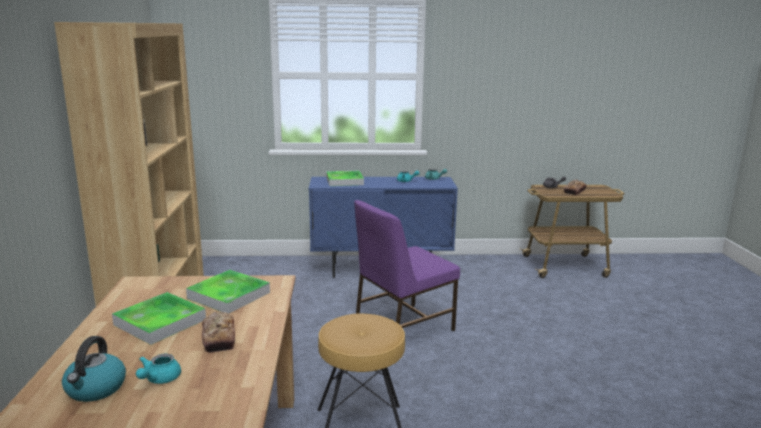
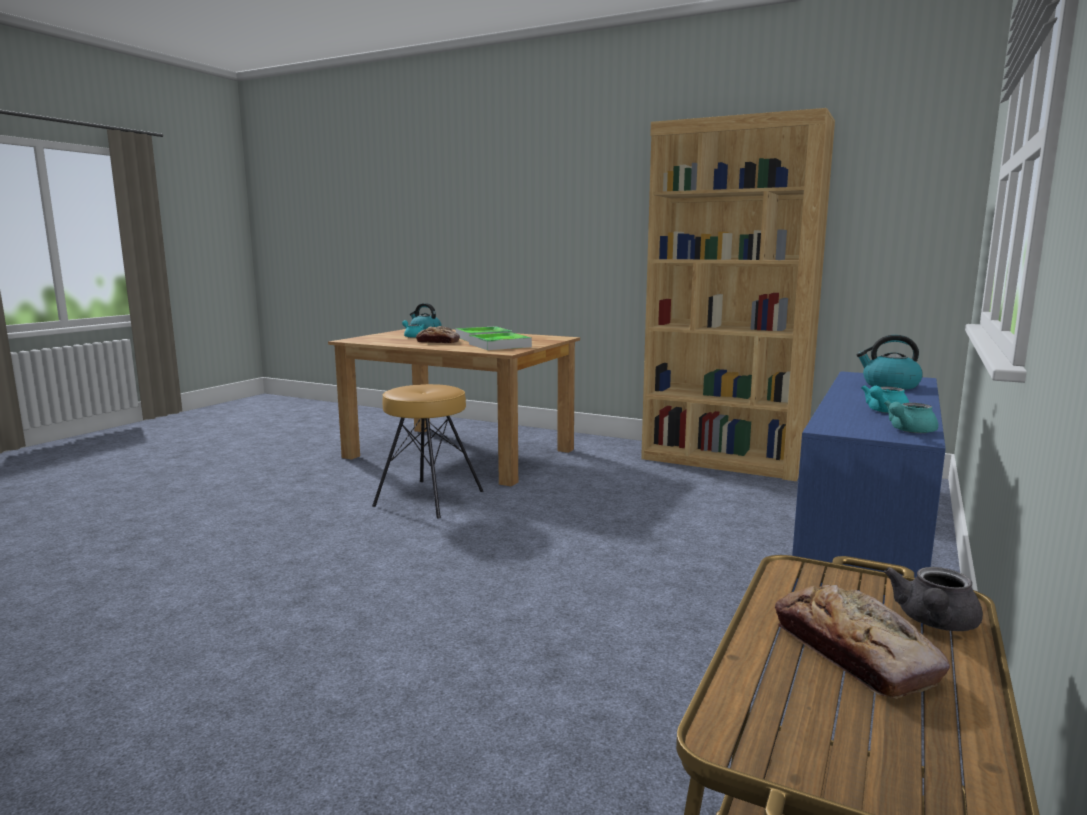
camera: 120 degrees right, 5 degrees down
(344, 181) = (889, 385): tray -> kettle
(402, 327) = (599, 560): purple chair -> none

